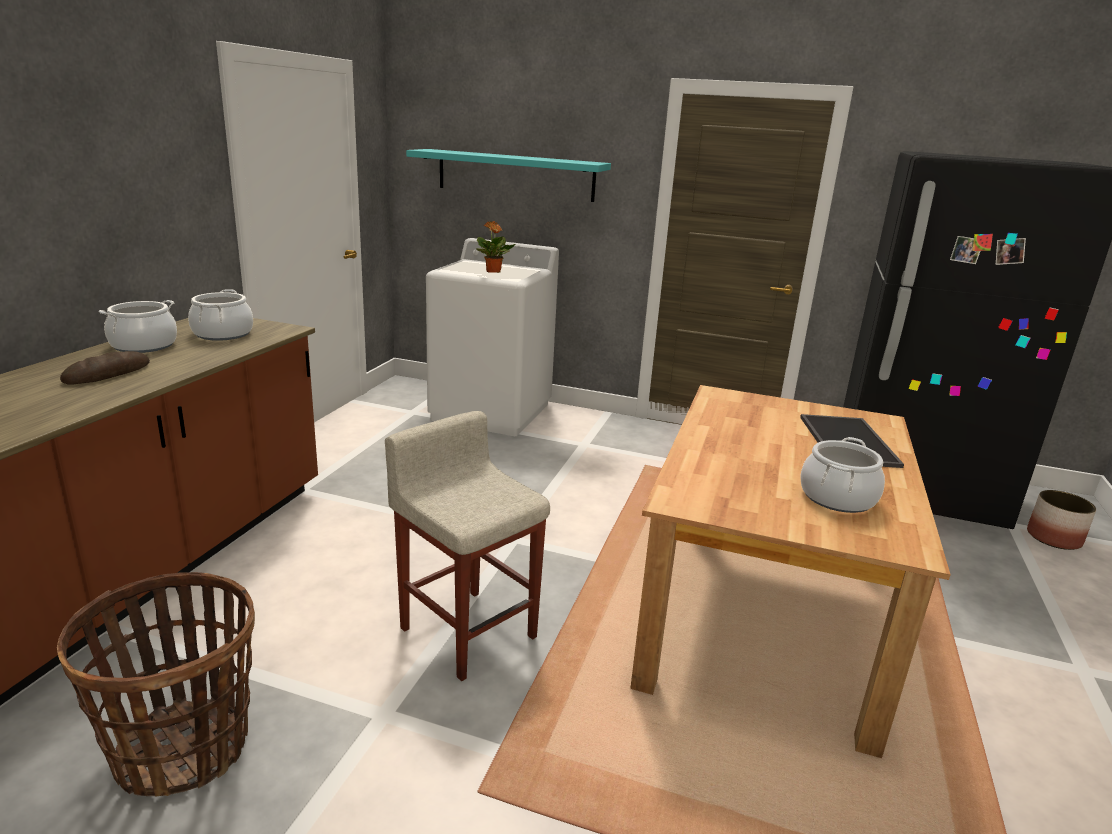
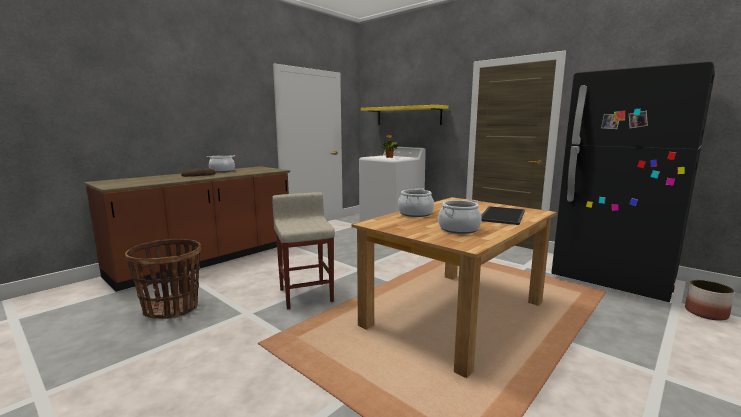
camera: 25 degrees right, 10 degrees down
(223, 334) = (253, 170): cooking pot -> cooking pot (415, 214)
(515, 175) = (408, 116): turquoise shelf -> yellow shelf

